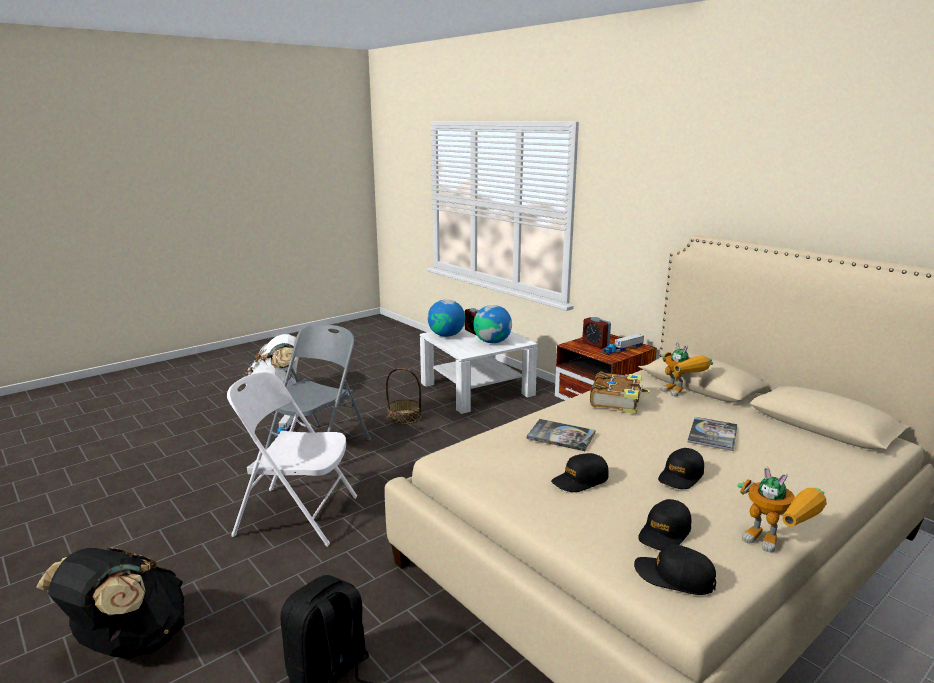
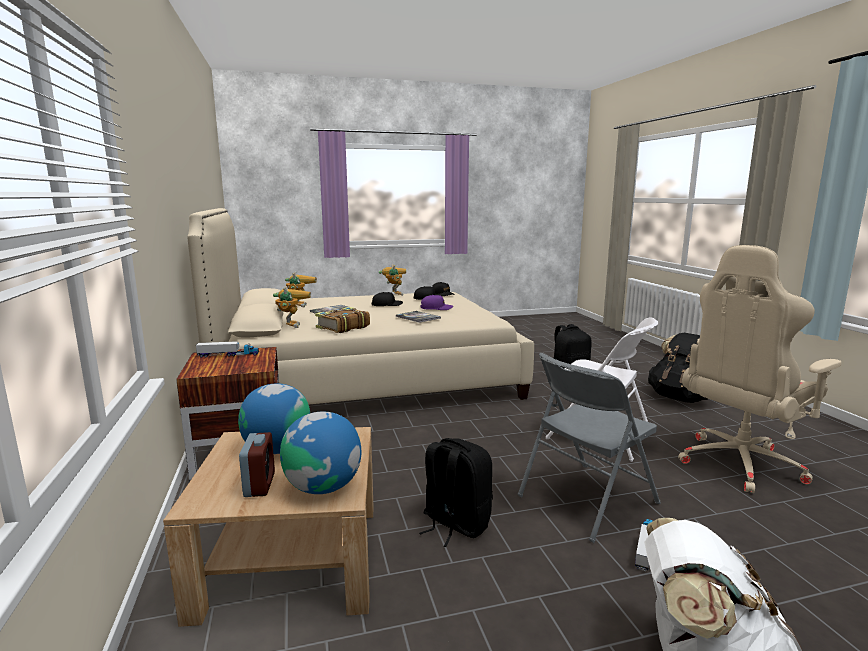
camera: 155 degrees left, 5 degrees down
(156, 513) = (740, 463): none -> beige office chair
(404, 417) = (455, 524): basket -> black backpack
(477, 389) = (291, 558): white coffee table -> brown coffee table
(580, 480) = (436, 308): black cap -> purple cap
(595, 344) = (236, 364): alarm clock -> none
(805, 444) = (299, 305): none -> toy robot

